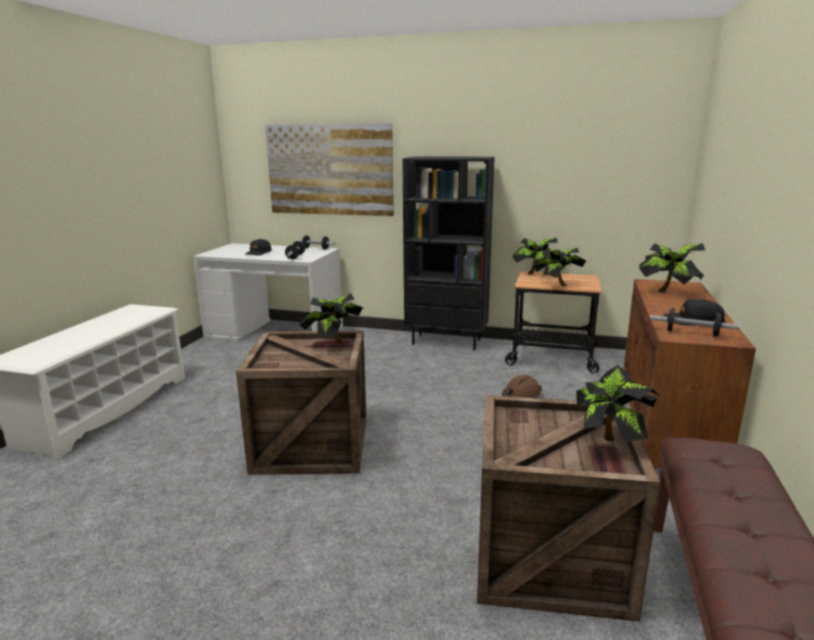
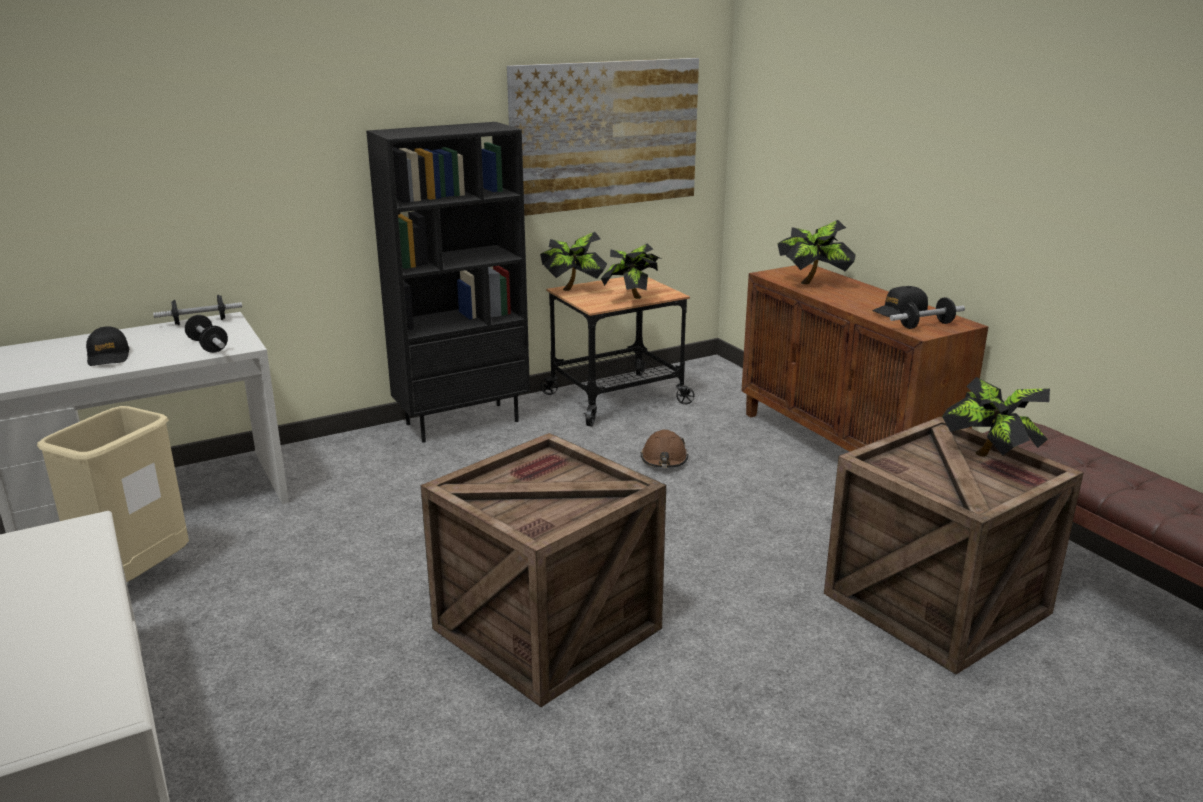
camera: 45 degrees left, 5 degrees up
(224, 356) = (137, 577): none -> beige trash can
(330, 169) = (201, 167): picture -> picture (605, 135)
(334, 344) = (543, 465): potted plant -> none

